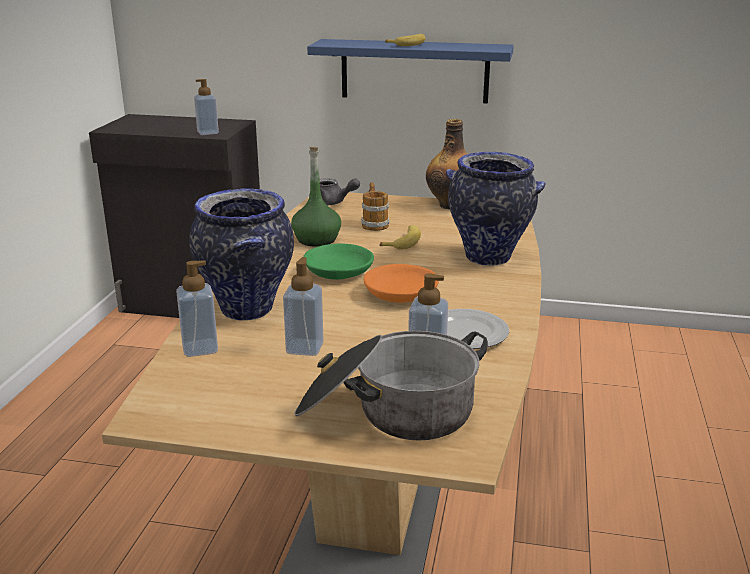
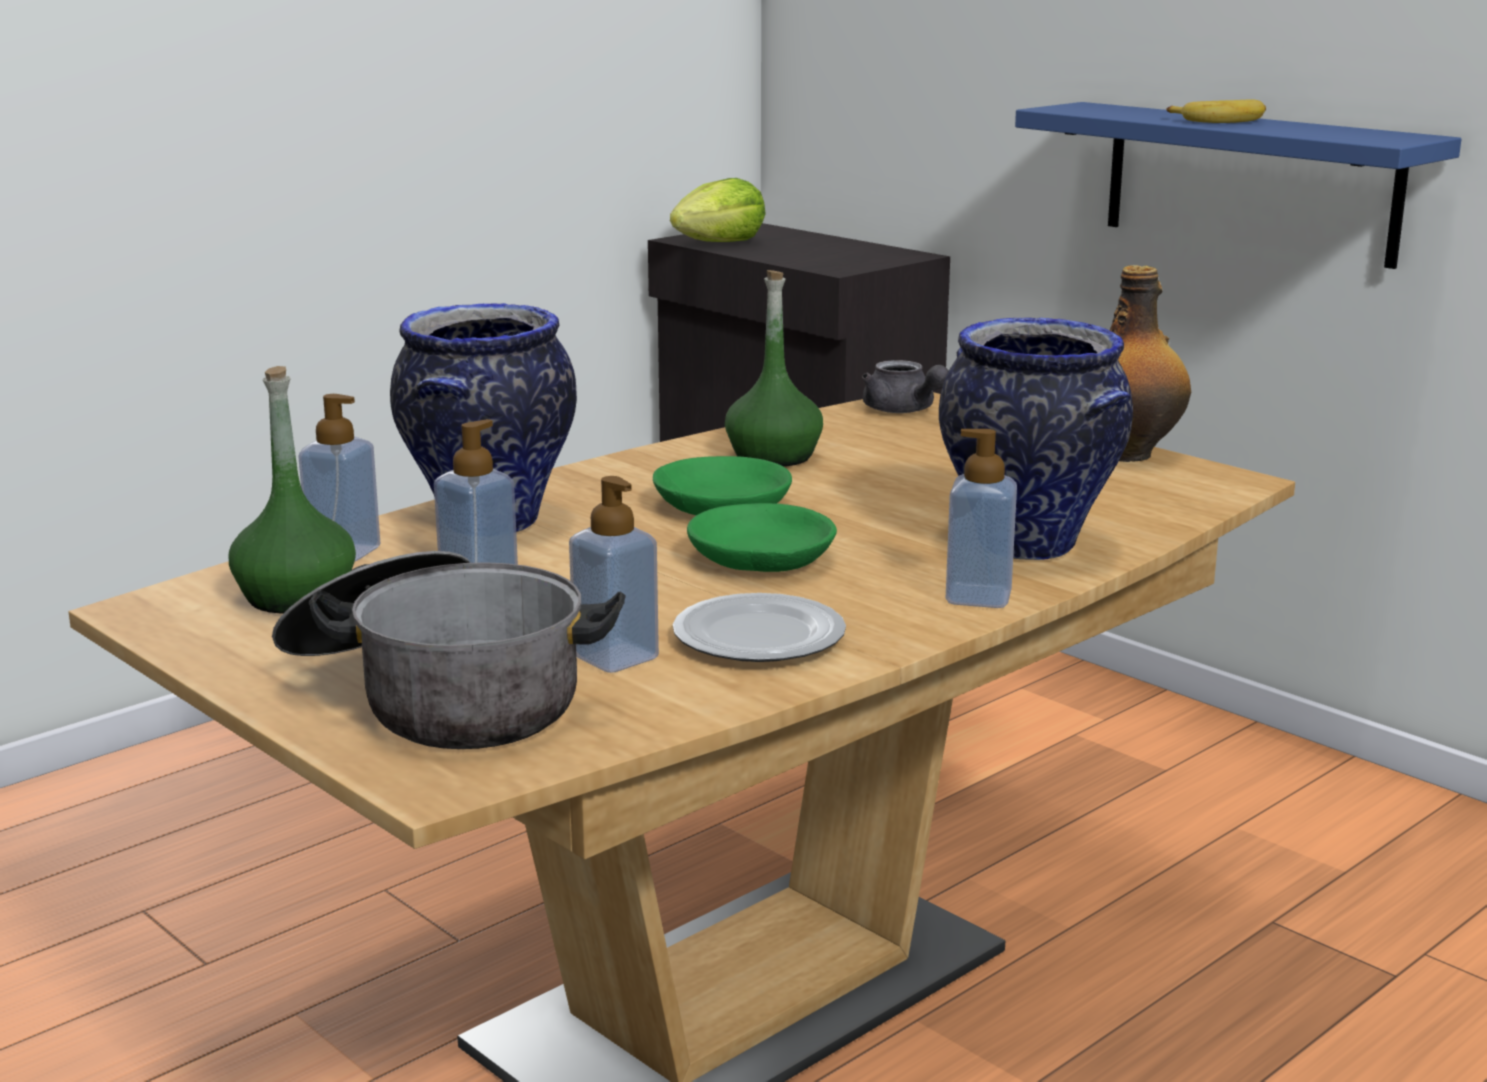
camera: 35 degrees right, 5 degrees down
(132, 129) = (719, 244): none -> lettuce
(208, 133) = (827, 264): soap dispenser -> soap dispenser (978, 597)
(221, 383) = (296, 598): none -> green bottle
(374, 224) = (917, 454): mug -> none
(401, 294) = (761, 560): orange bowl -> green bowl
(403, 242) = (915, 490): banana -> none

